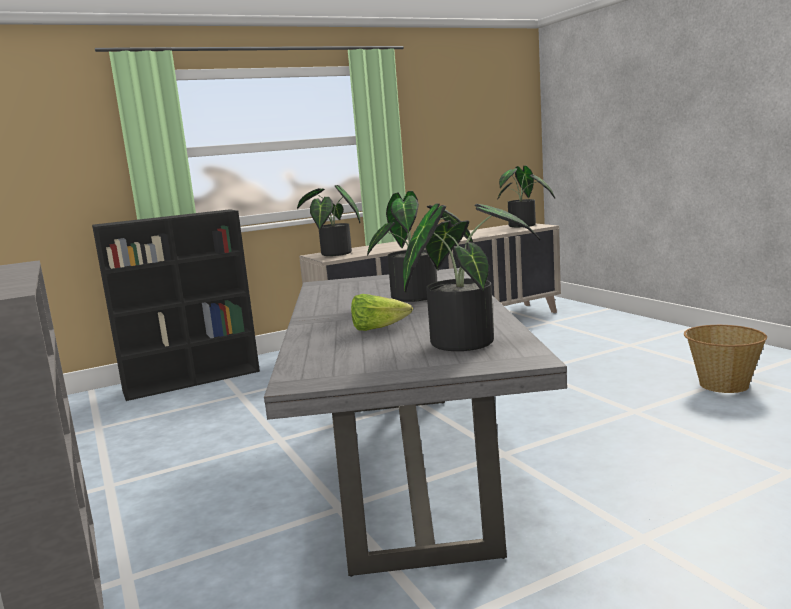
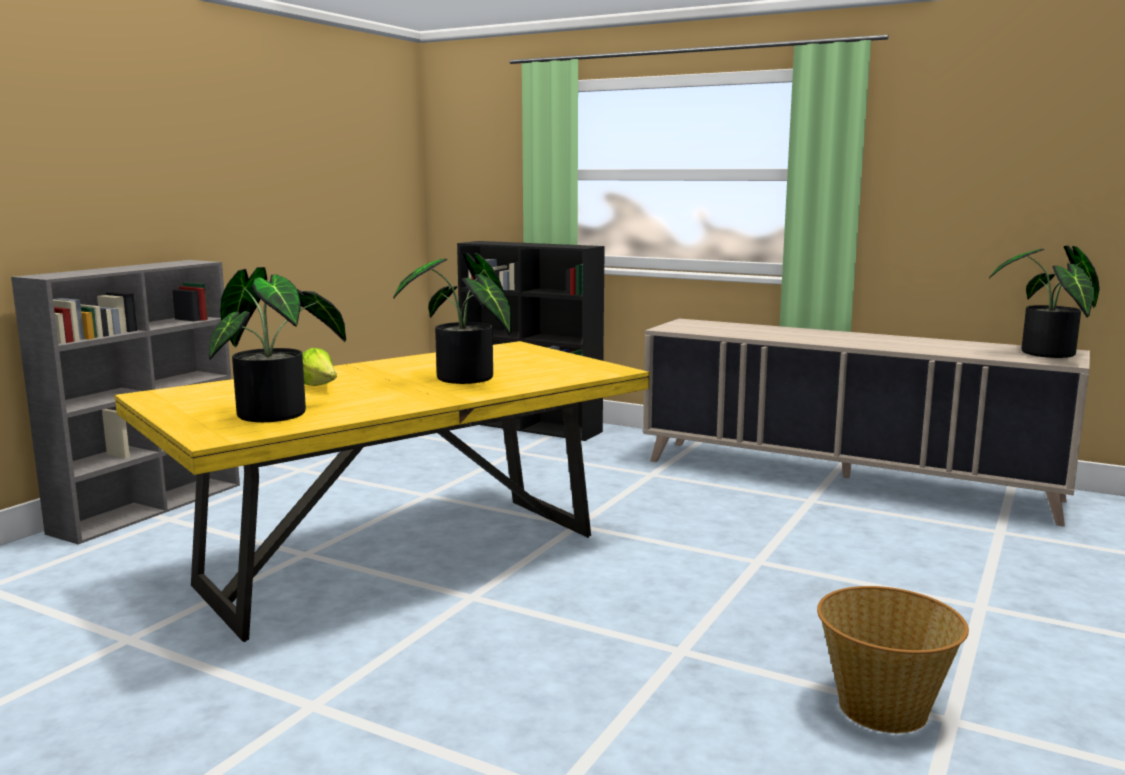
camera: 55 degrees right, 0 degrees up
(333, 254) = (696, 325): potted plant -> none
(409, 468) = (402, 561): grey dining table -> yellow dining table

